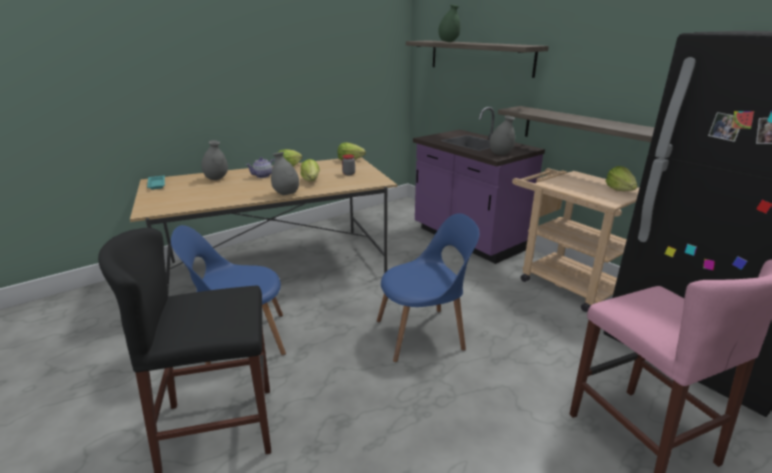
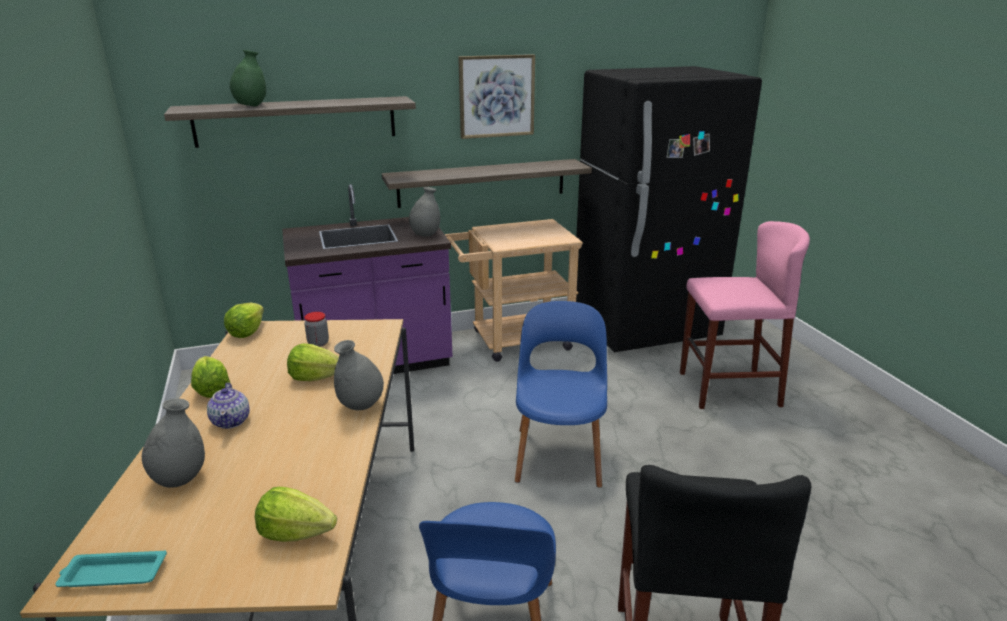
camera: 70 degrees left, 0 degrees up
(619, 190) = (542, 227): lettuce -> lettuce (295, 533)
(624, 53) = (496, 96): none -> picture

